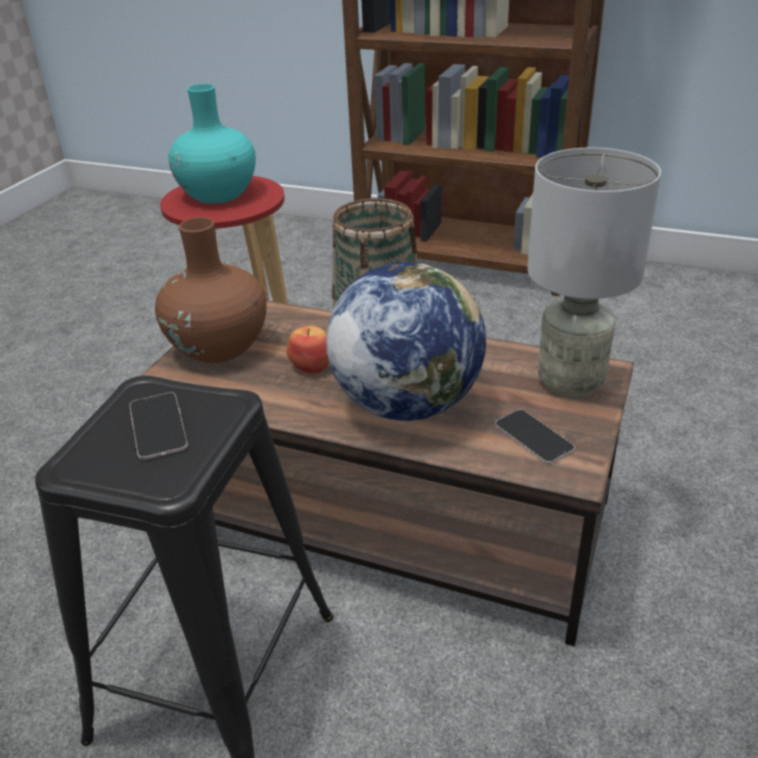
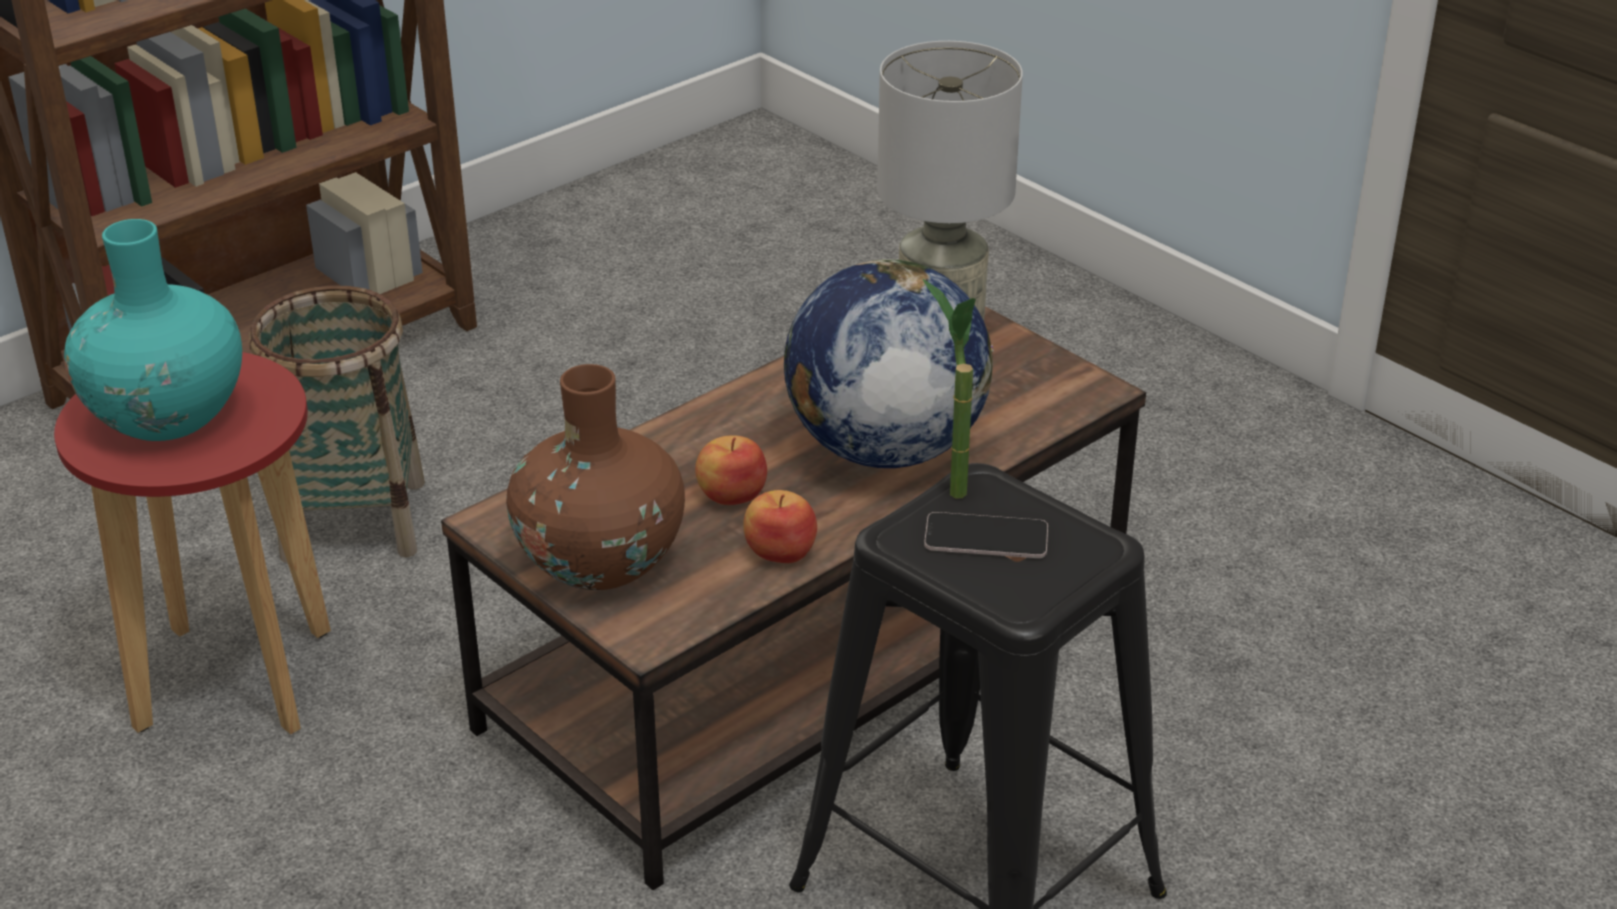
camera: 65 degrees left, 0 degrees up
(218, 391) = (947, 484): none -> potted plant
(265, 401) = (780, 551): none -> apple
(533, 437) = (1017, 390): phone -> none

